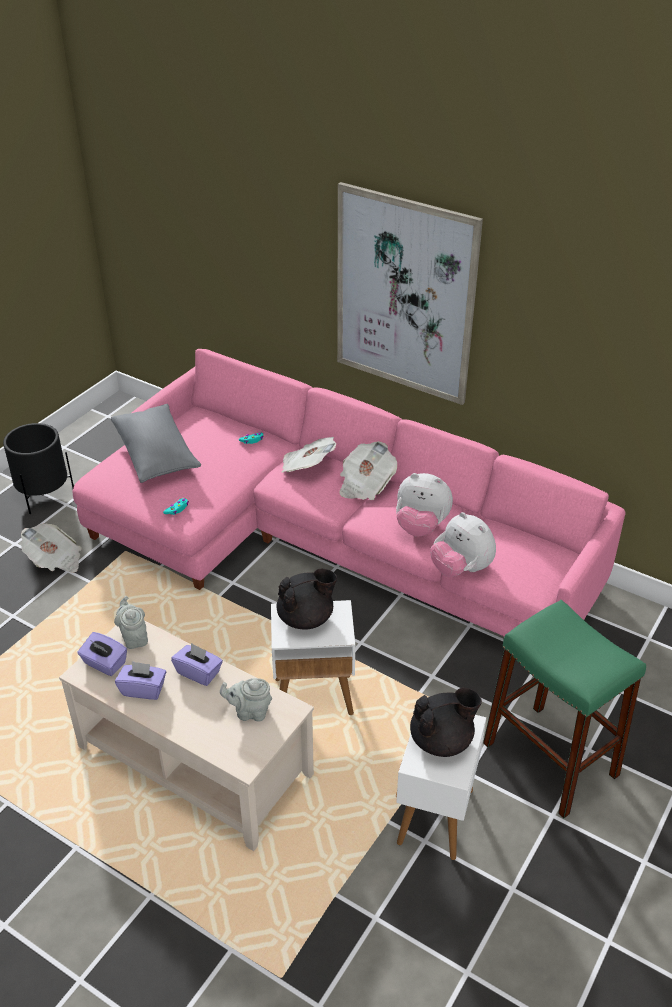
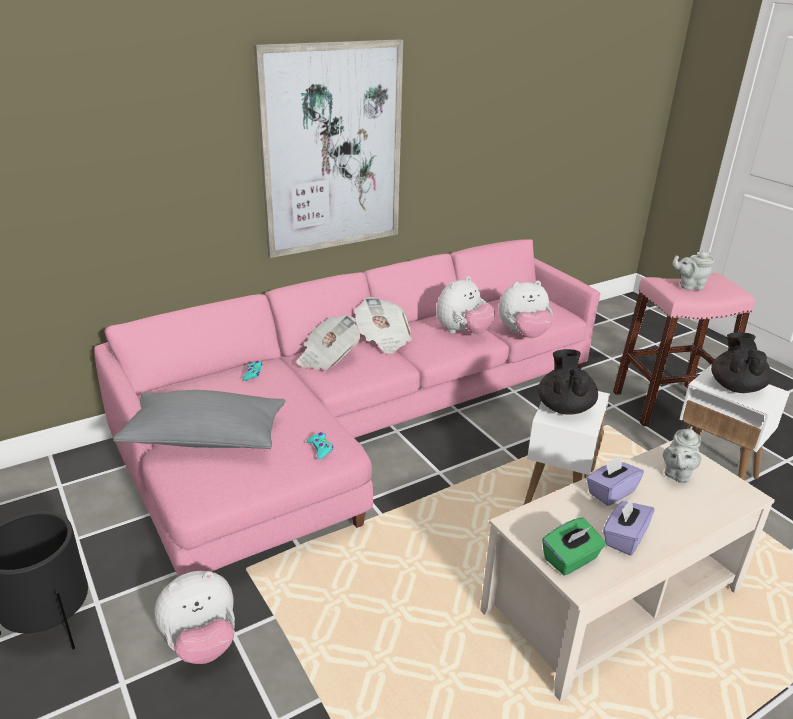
camera: 65 degrees left, 10 degrees down
(55, 560) = (201, 643): newspaper -> plush toy
(104, 664) = (571, 559): purple tissue box -> green tissue box
(134, 637) = (535, 525): grey teapot -> grey teapot (689, 286)
(550, 759) = (667, 404): green stool -> pink stool

